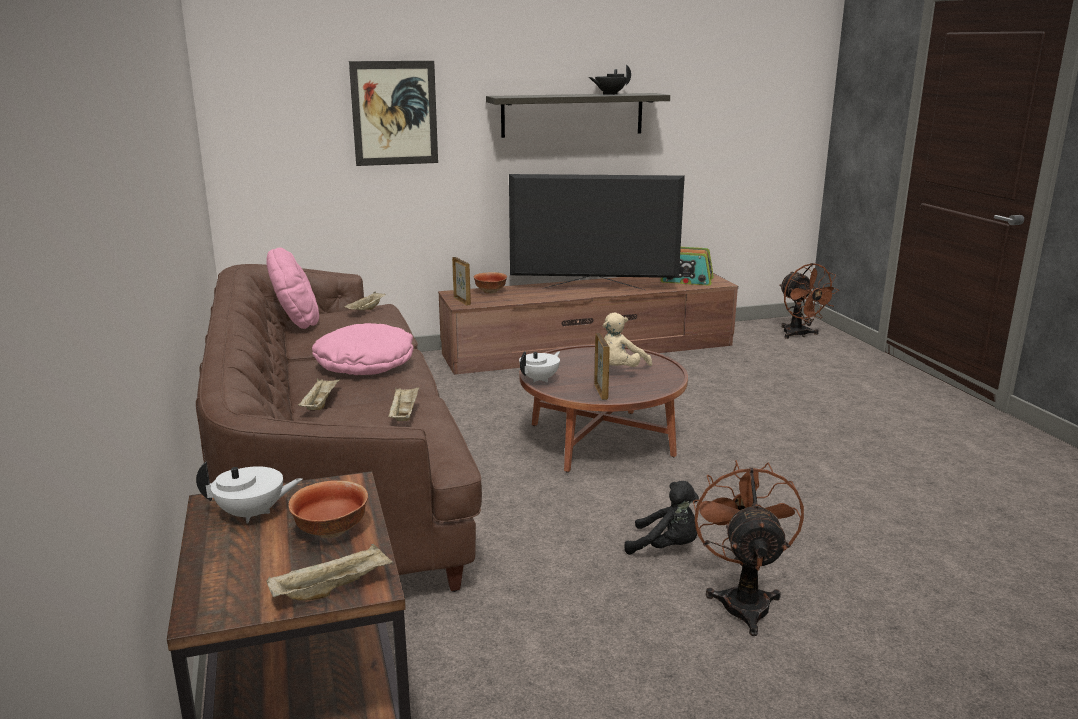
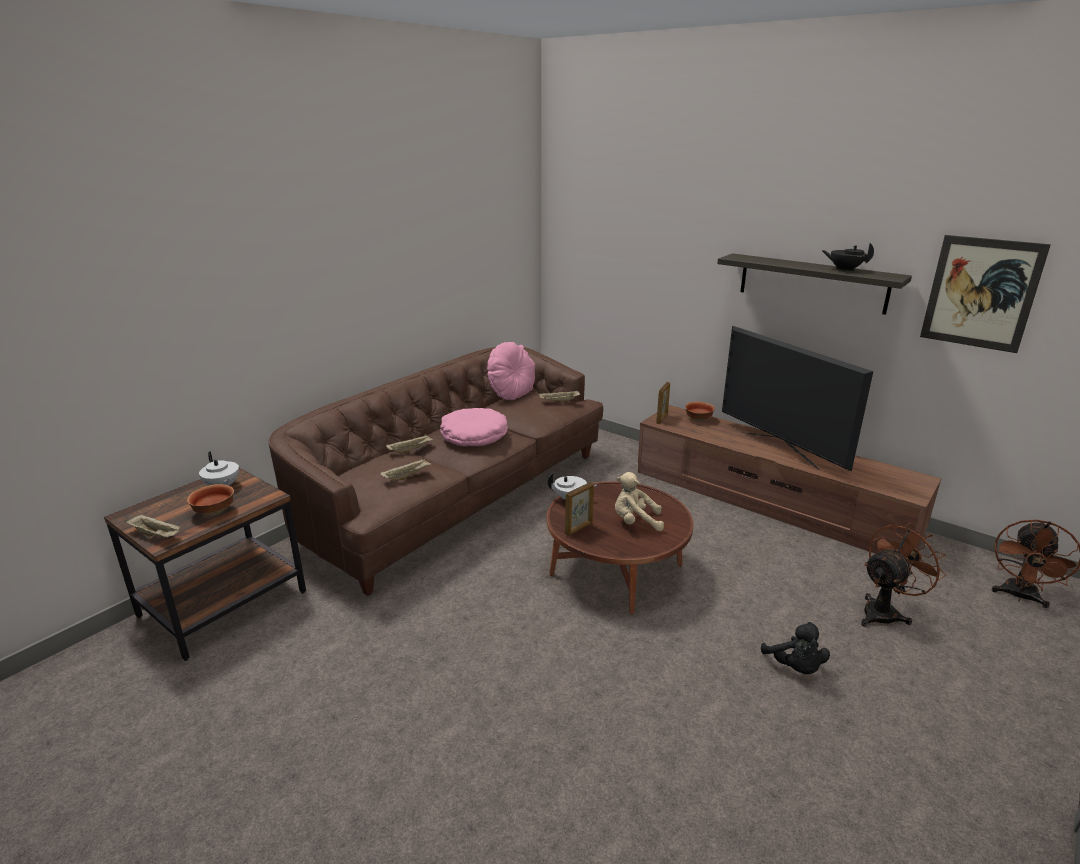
camera: 55 degrees right, 5 degrees up
(394, 113) = (659, 257): picture -> picture (981, 293)
(666, 547) = (488, 660): black plush toy -> black plush toy (795, 667)
(687, 280) = (886, 479): radio -> none
(743, 600) = (447, 723): brown fan -> brown fan (885, 612)

